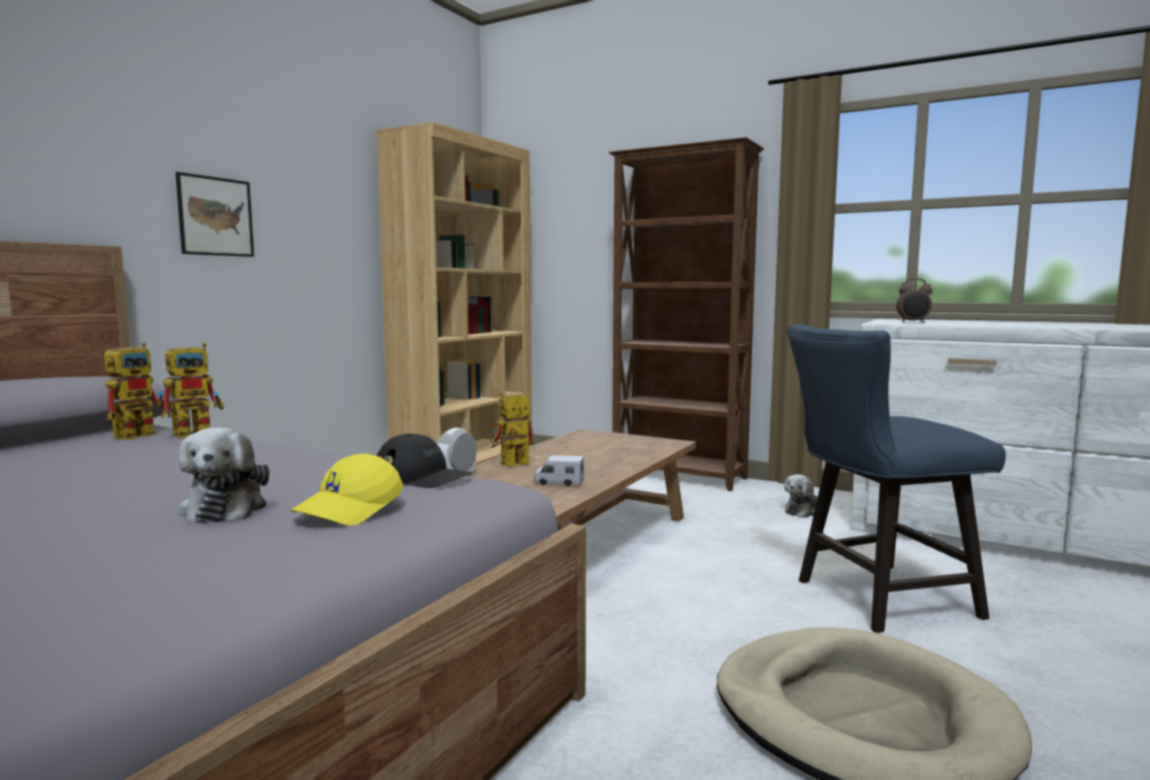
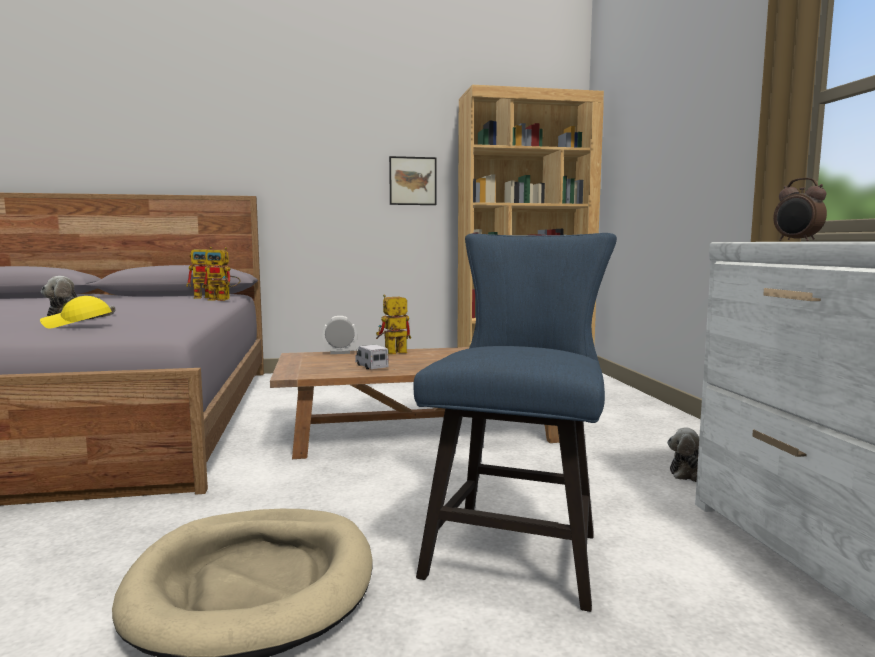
camera: 50 degrees right, 0 degrees up
(215, 216) = (321, 175): picture -> picture (412, 181)
(422, 476) = (166, 323): black cap -> none
(509, 465) = (391, 353): toy robot -> toy robot turned 45 degrees counterclockwise
(679, 476) = (662, 417): brown bookcase -> none
(874, 599) = (518, 549): blue chair -> blue chair turned 75 degrees clockwise

